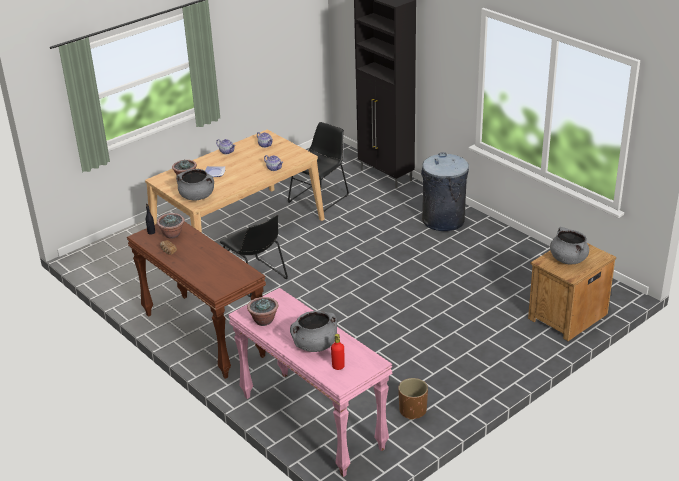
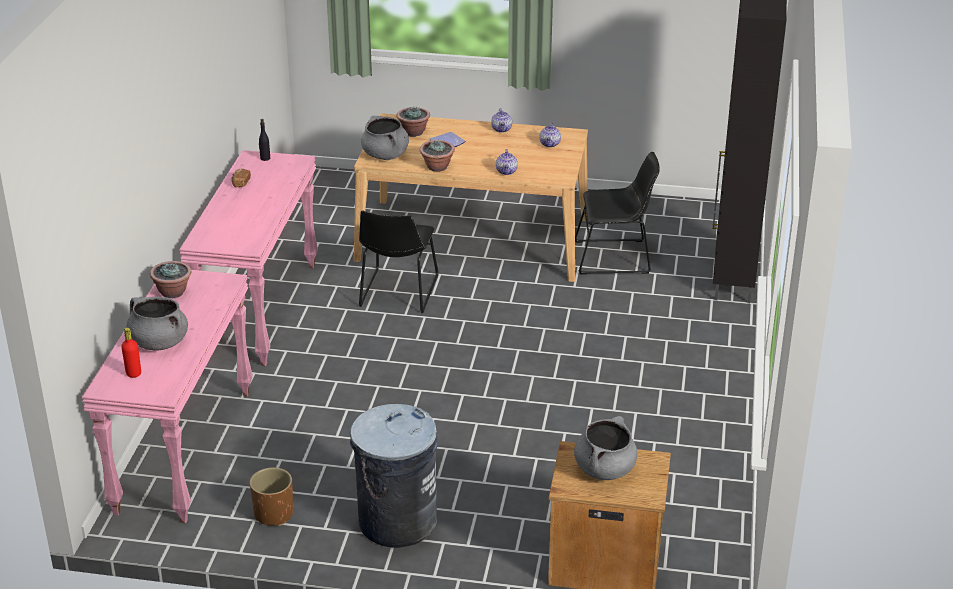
camera: 50 degrees right, 0 degrees up
(172, 234) = (274, 171): potted plant -> potted plant (437, 167)
(203, 335) = (259, 310): brown console table -> pink console table
(443, 220) = (692, 367): grey trash can -> grey trash can (396, 521)

